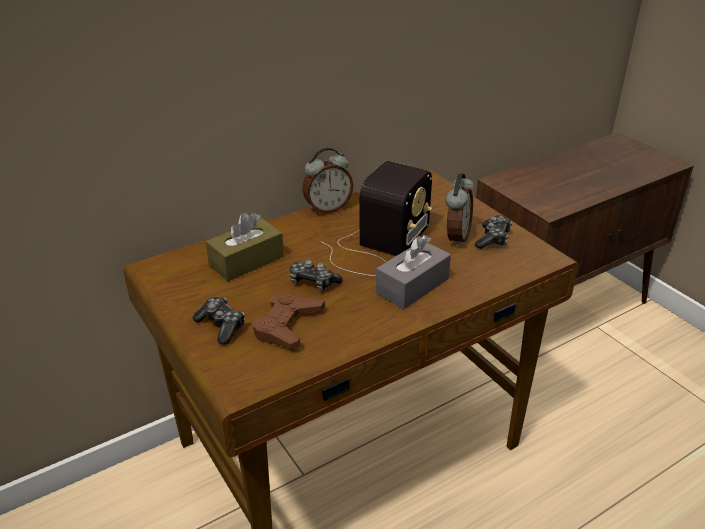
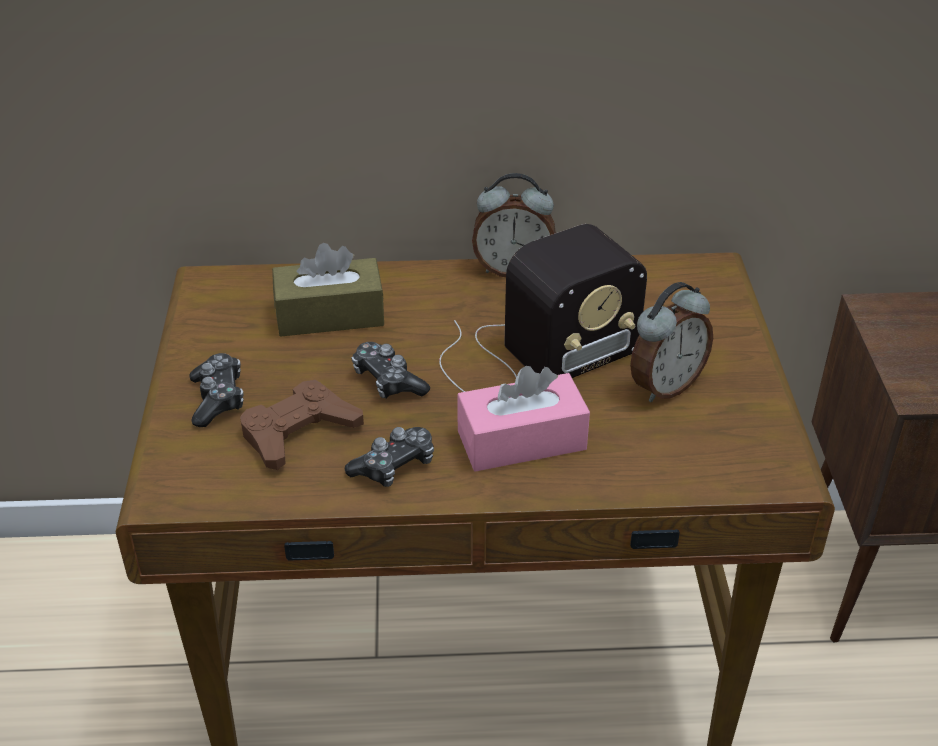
camera: 30 degrees right, 5 degrees up
(412, 286) = (521, 440): grey tissue box -> pink tissue box
(493, 239) = (723, 410): game controller -> game controller (394, 466)

